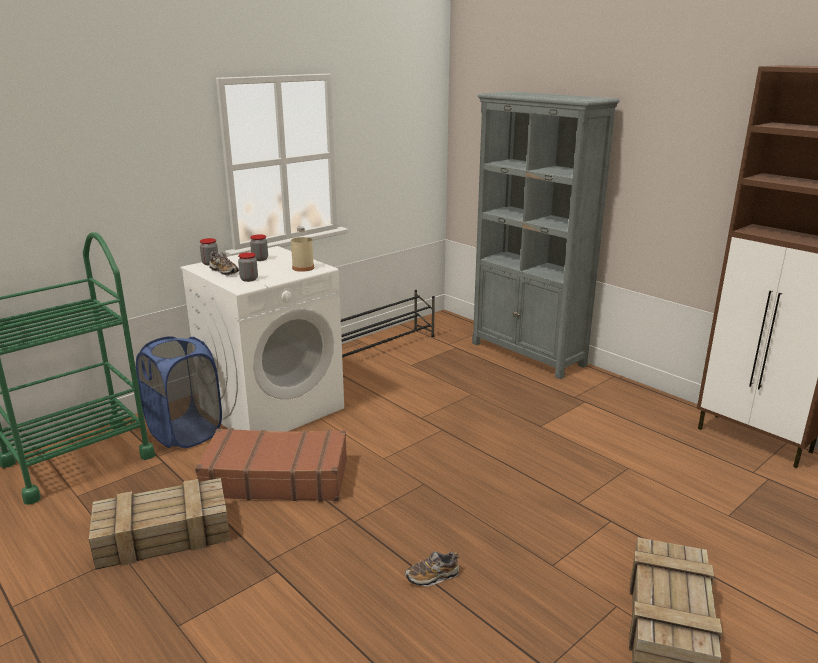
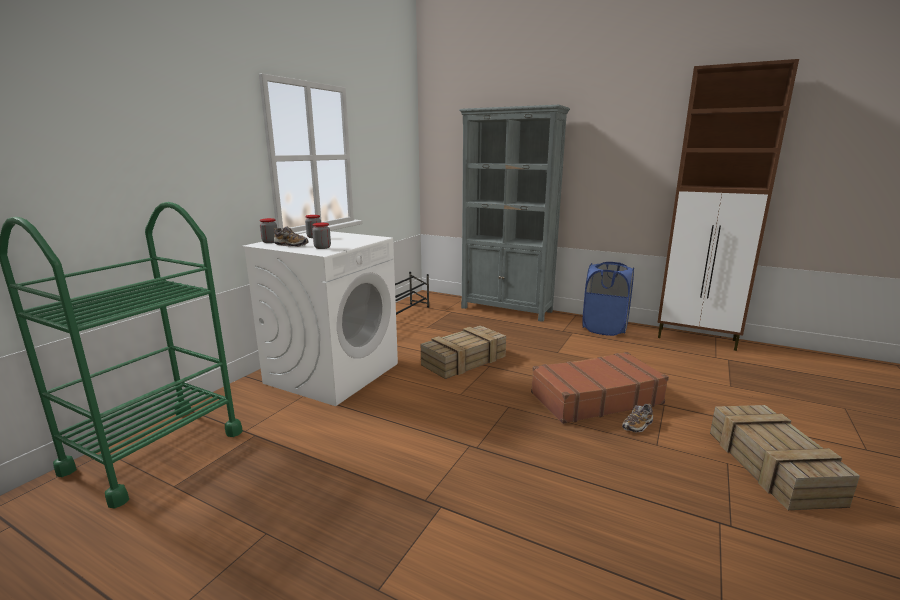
camera: 20 degrees left, 5 degrees down
(166, 534) = (302, 501): crate -> crate (464, 360)
(185, 433) = (262, 406): blue laundry basket -> blue laundry basket (605, 328)
(276, 478) = (378, 427): brown suitcase -> brown suitcase (595, 398)
(303, 268) = (362, 239): beige bottle -> none
(432, 577) = (578, 476): shoe -> shoe (637, 425)

